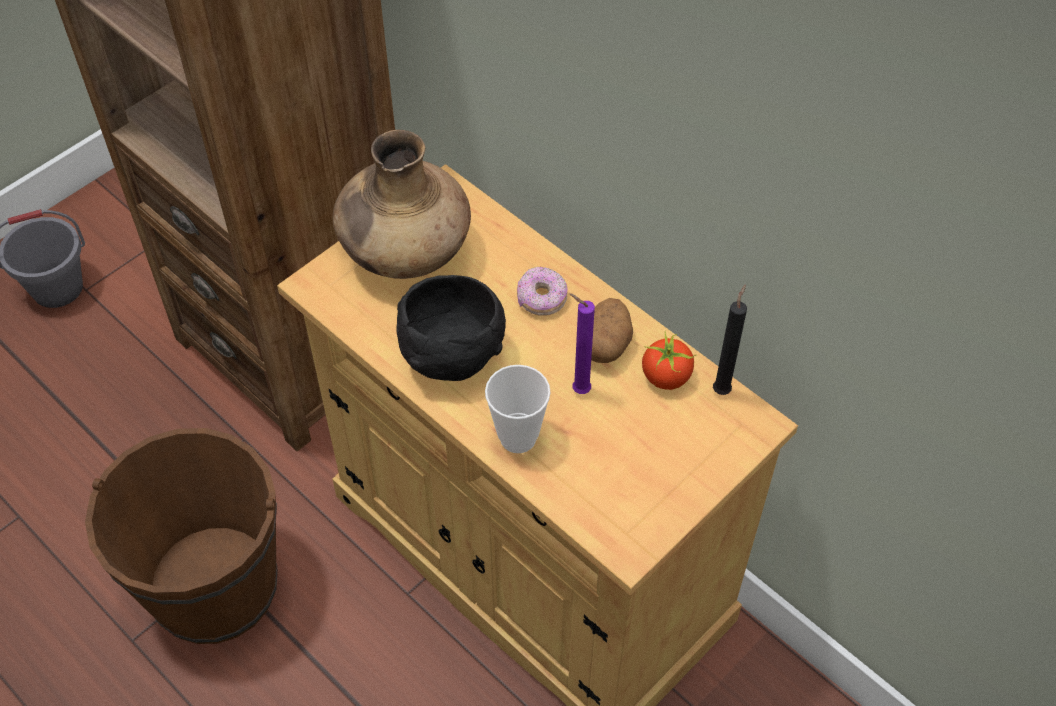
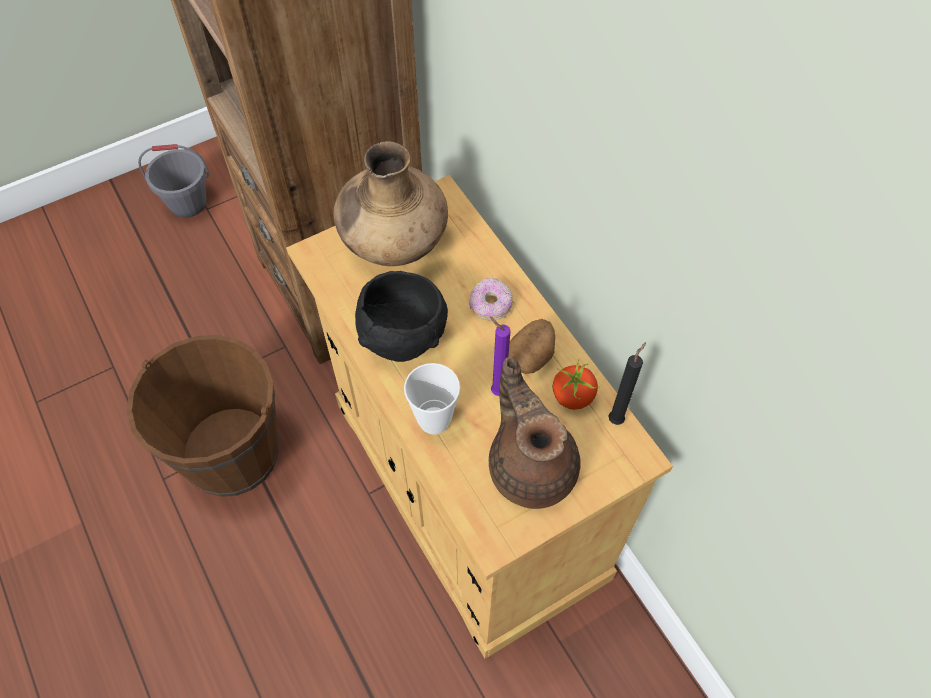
camera: 15 degrees right, 5 degrees up
(643, 460) = (531, 465): none -> brown teapot

